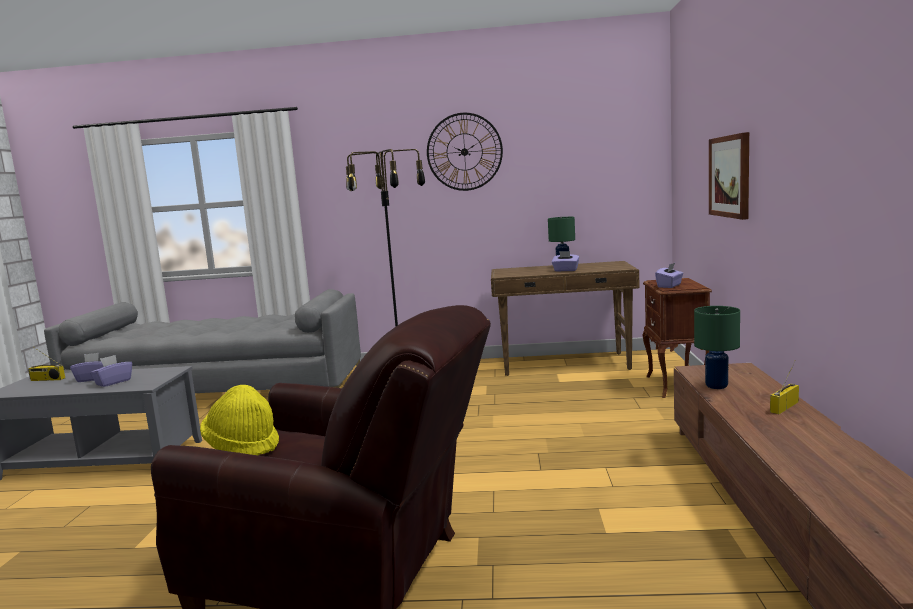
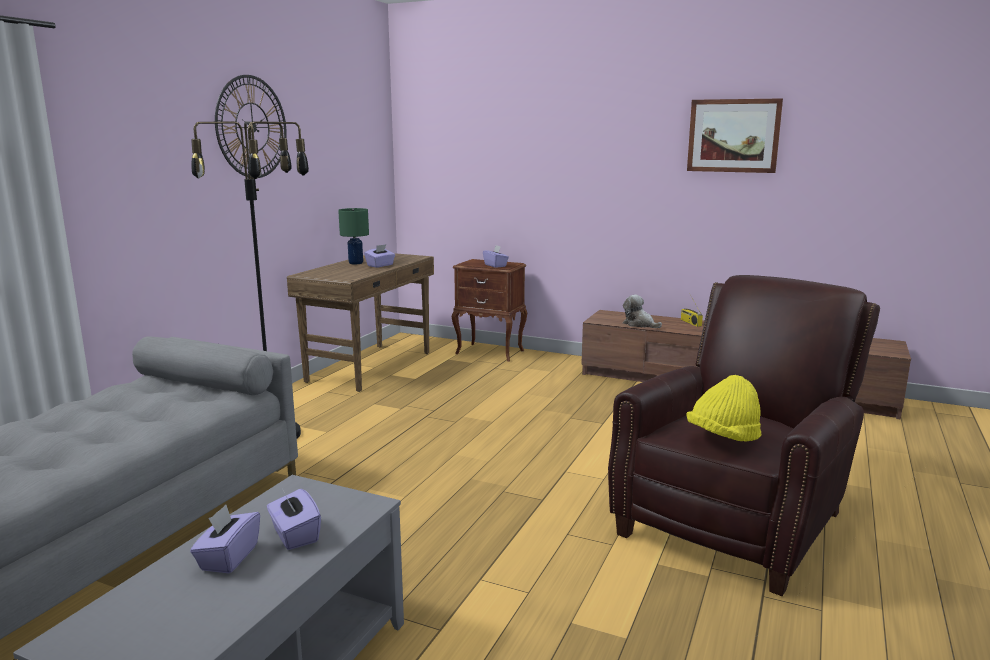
camera: 70 degrees left, 5 degrees up
(47, 379) = (127, 619): radio -> none
(716, 386) = (639, 324): green table lamp -> plush toy
(730, 176) = (549, 171): picture -> picture (733, 136)

